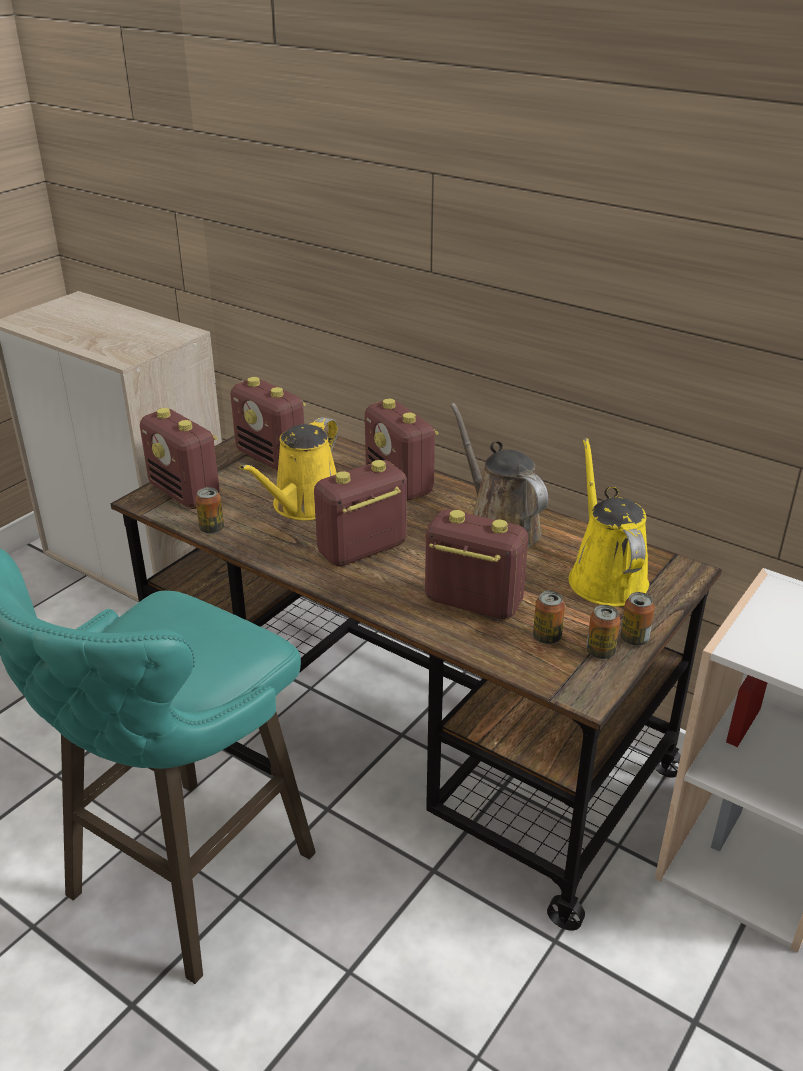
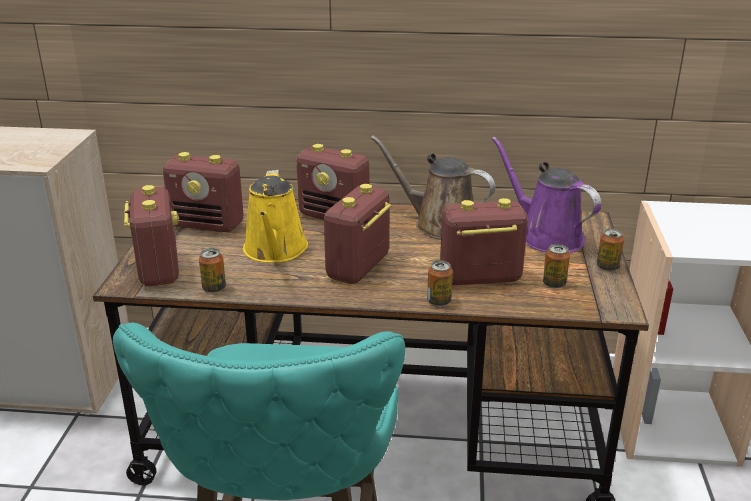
camera: 30 degrees left, 5 degrees down
(185, 493) = (158, 269): radio -> radio turned 120 degrees counterclockwise
(600, 652) = (597, 281): can -> can (439, 301)
(605, 577) = (546, 236): yellow watering can -> purple watering can

